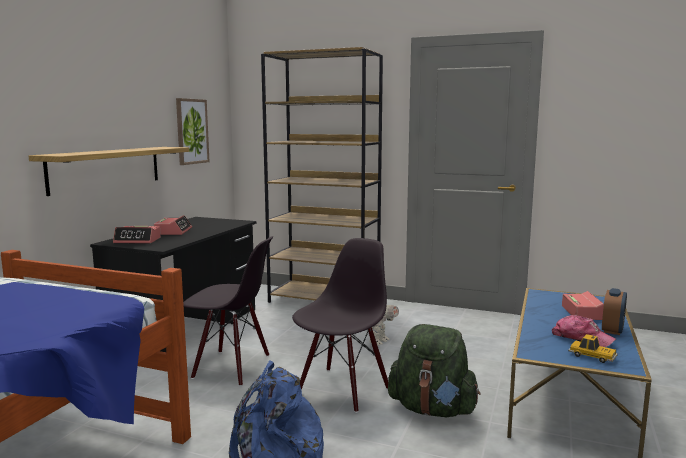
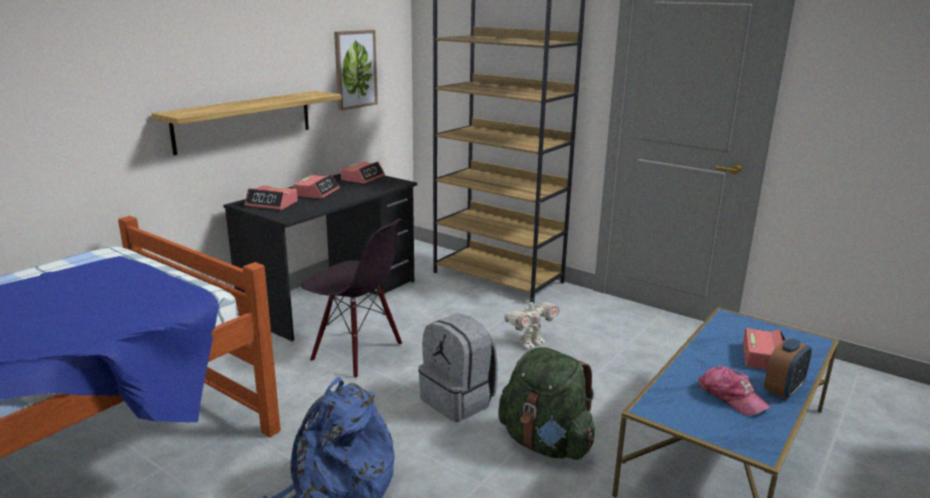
camera: 15 degrees right, 10 degrees up
(207, 221) = (363, 178): none -> alarm clock
(342, 389) = (459, 400): black chair -> grey backpack
(592, 356) = (725, 425): toy car -> none

